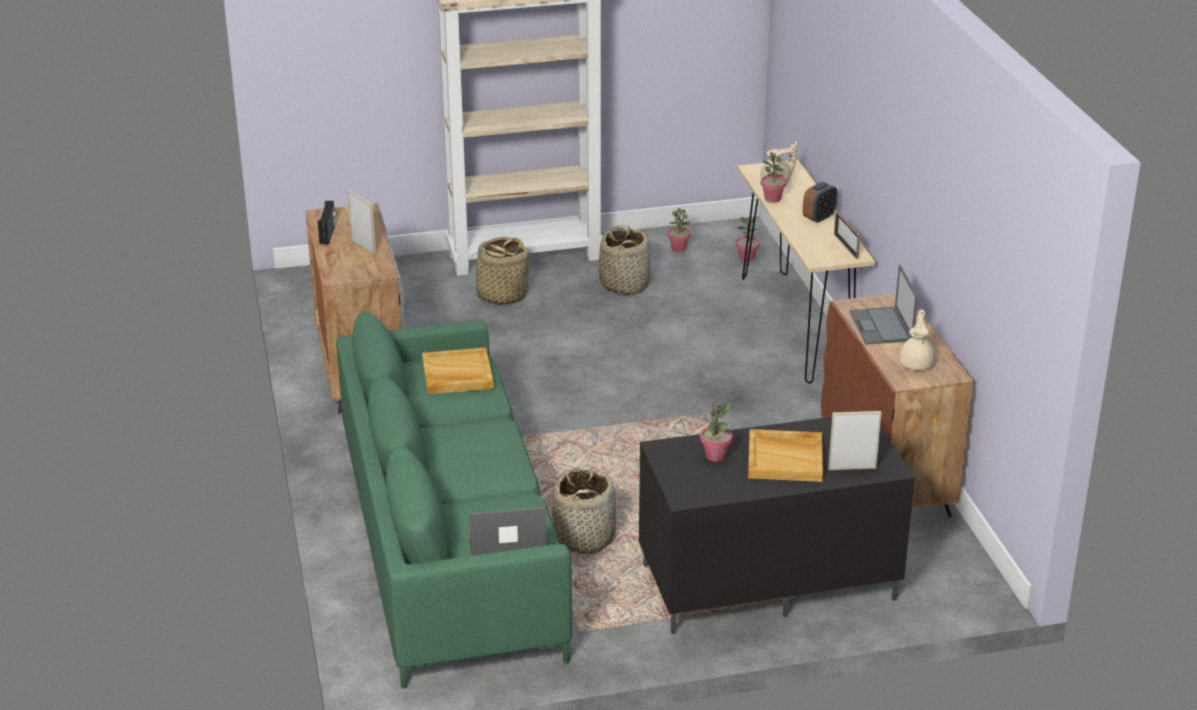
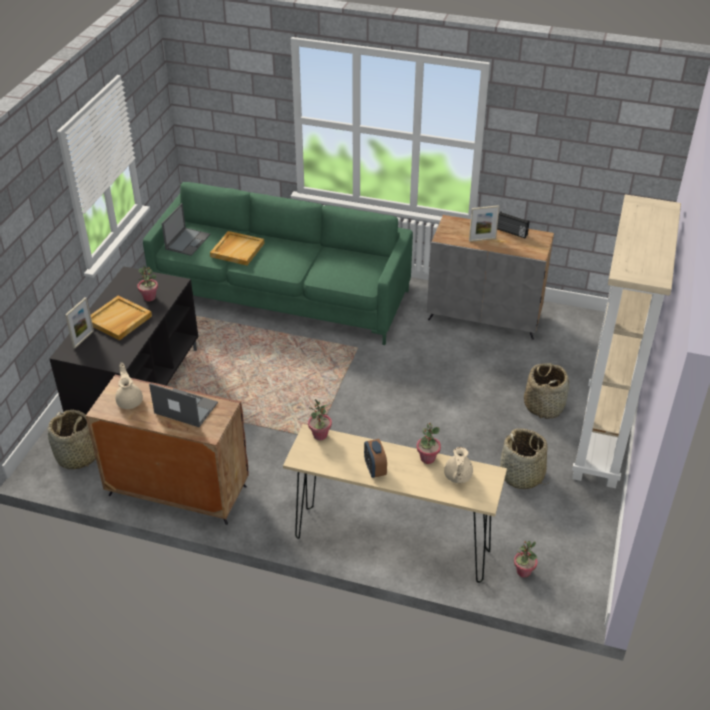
camera: 120 degrees right, 10 degrees up
(456, 374) = (354, 273): beige tray -> beige tray (237, 250)
(585, 537) = (240, 340): basket -> basket (77, 456)
(678, 248) = (566, 535): potted plant -> potted plant (320, 435)
(846, 246) = (317, 460): picture frame -> none
(917, 363) = (130, 401): beige teapot -> beige teapot turned 150 degrees counterclockwise

